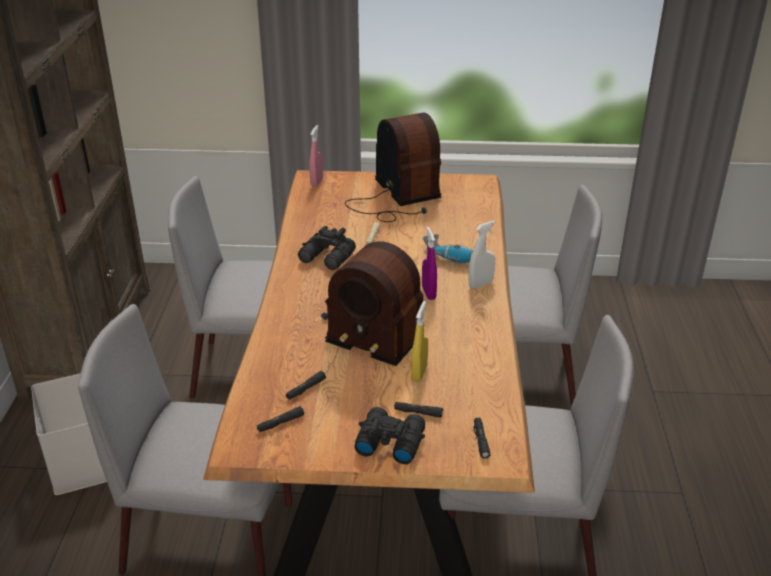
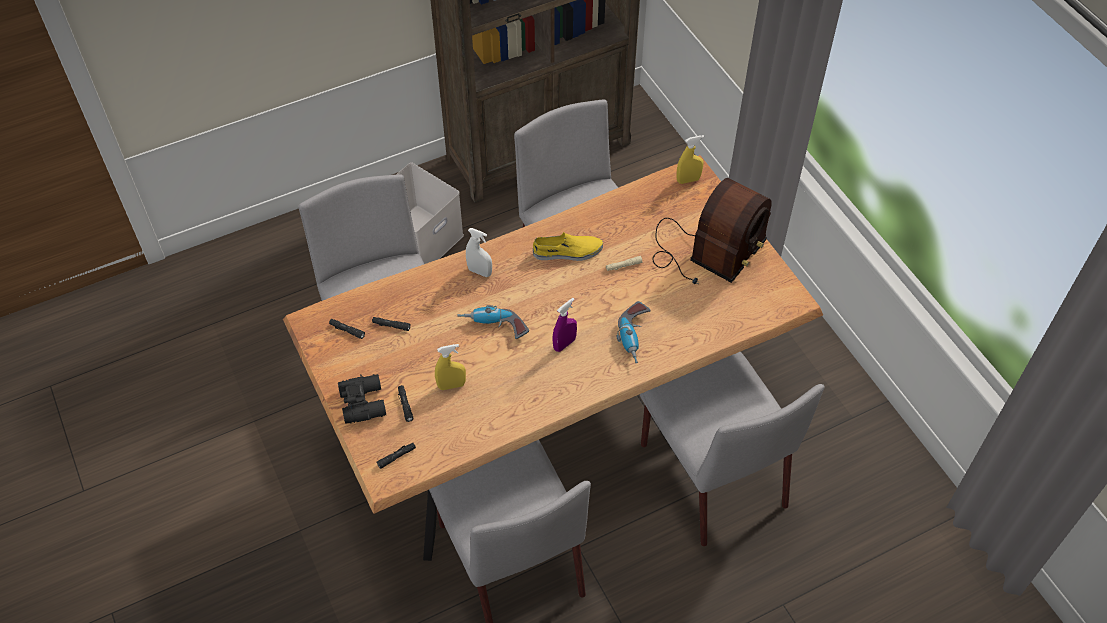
camera: 60 degrees right, 20 degrees up
(316, 182) = (688, 180): pink spray bottle -> yellow spray bottle
(327, 258) = (568, 252): black binoculars -> yellow shoe
(372, 325) = (493, 327): radio -> power drill
(480, 284) = (604, 374): white spray bottle -> white spray bottle (479, 272)

